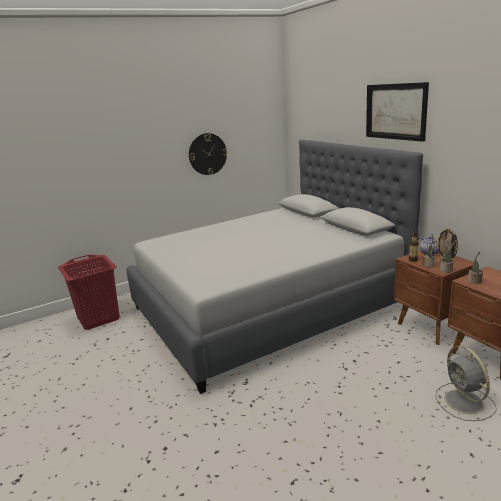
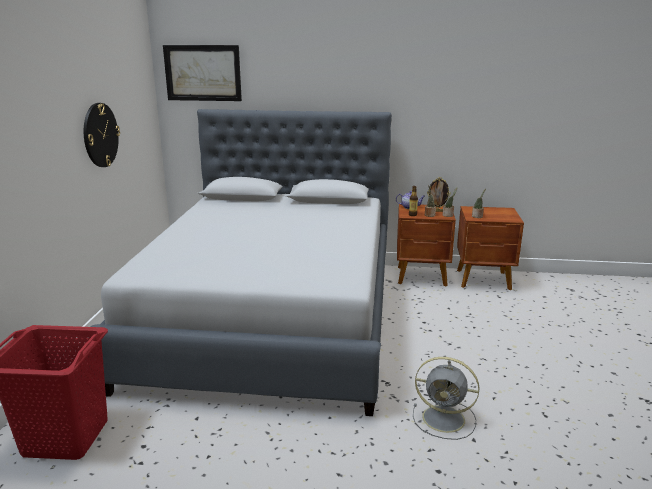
camera: 55 degrees left, 0 degrees up
(395, 111) = (348, 72): picture -> picture (203, 73)
(465, 402) = (520, 311): grey fan -> grey fan (445, 419)

